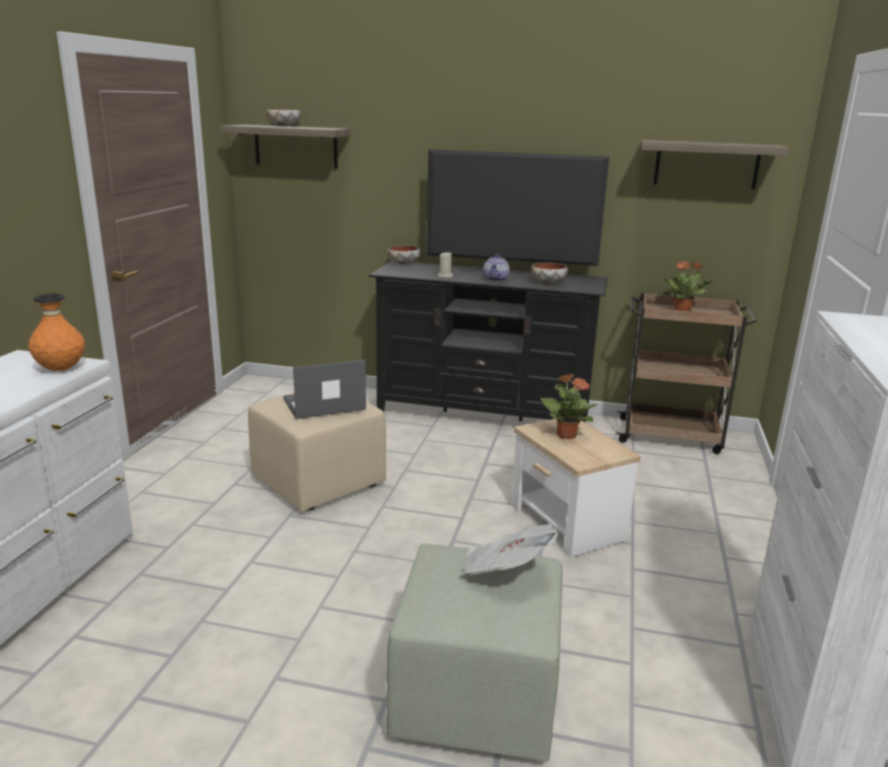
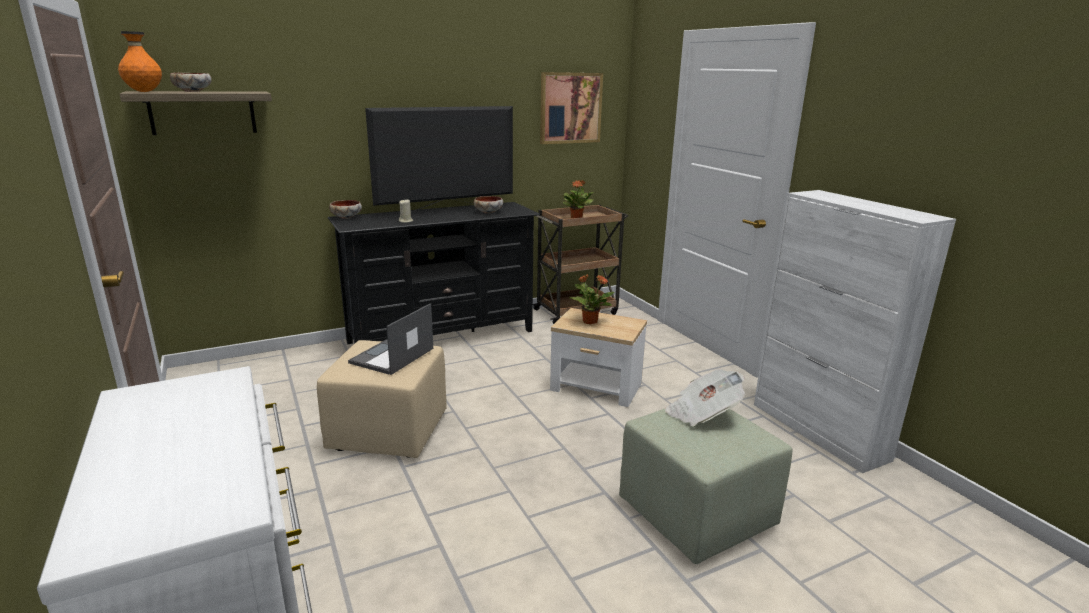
camera: 40 degrees left, 0 degrees up
(61, 369) = (219, 390): orange vase -> orange vase (144, 92)
(496, 279) = (449, 217): teapot -> none
(706, 164) = (570, 108): shelf -> picture

